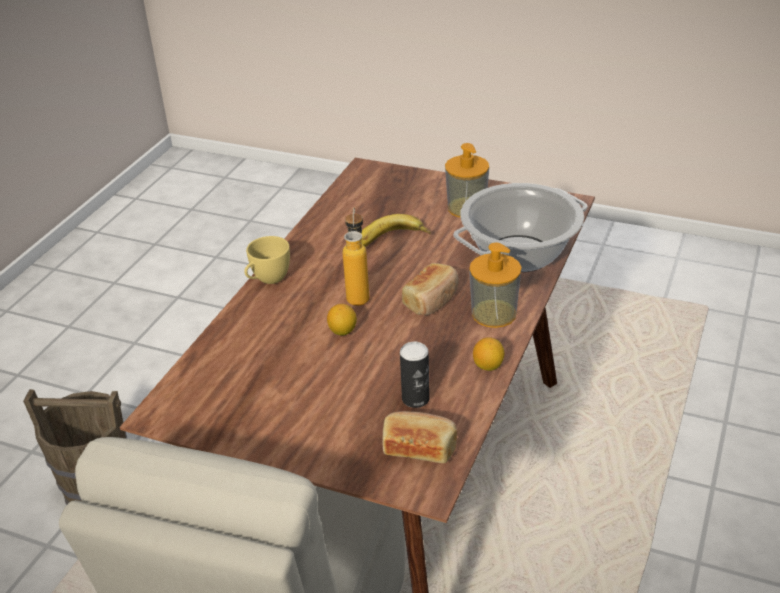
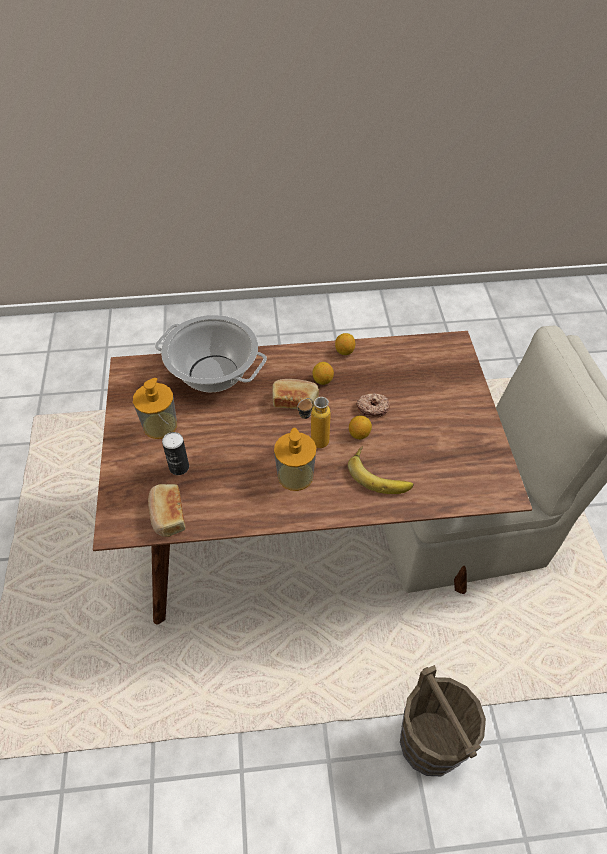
camera: 120 degrees left, 15 degrees up
(267, 279) = (329, 512): yellow cup -> none
(372, 356) = (372, 408): none -> donut
(392, 240) = (231, 454): banana -> banana (380, 474)
(415, 399) = (395, 372): can -> can (179, 467)
(419, 447) = (430, 356): bread -> bread (167, 516)
(449, 330) = (322, 380): none -> lemon
(494, 313) = (291, 365): soap dispenser -> soap dispenser (295, 476)

